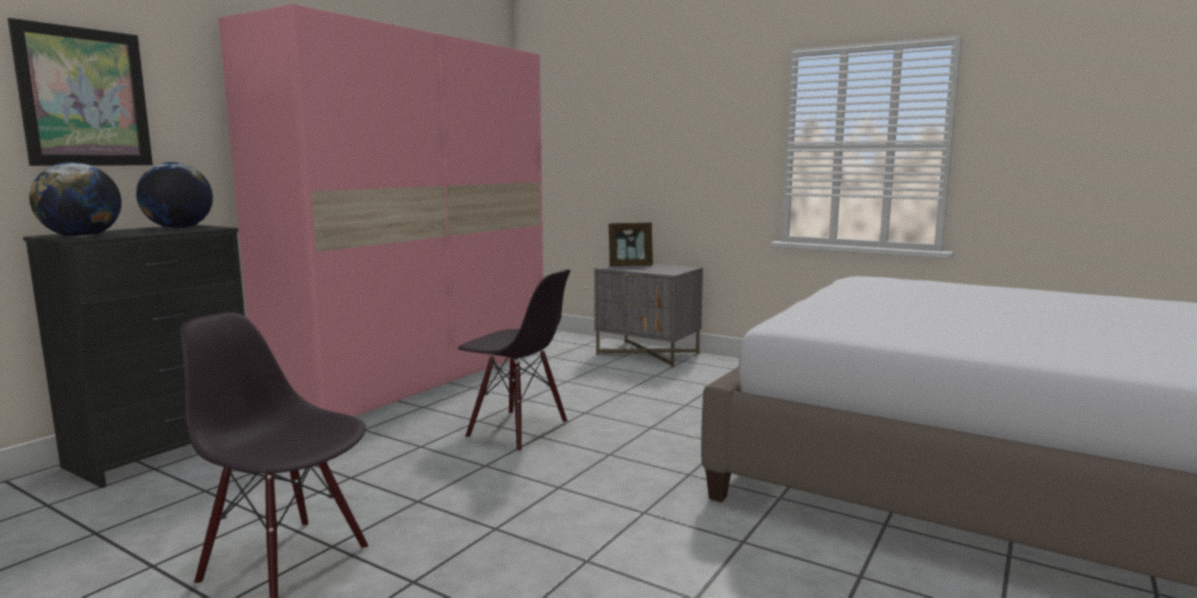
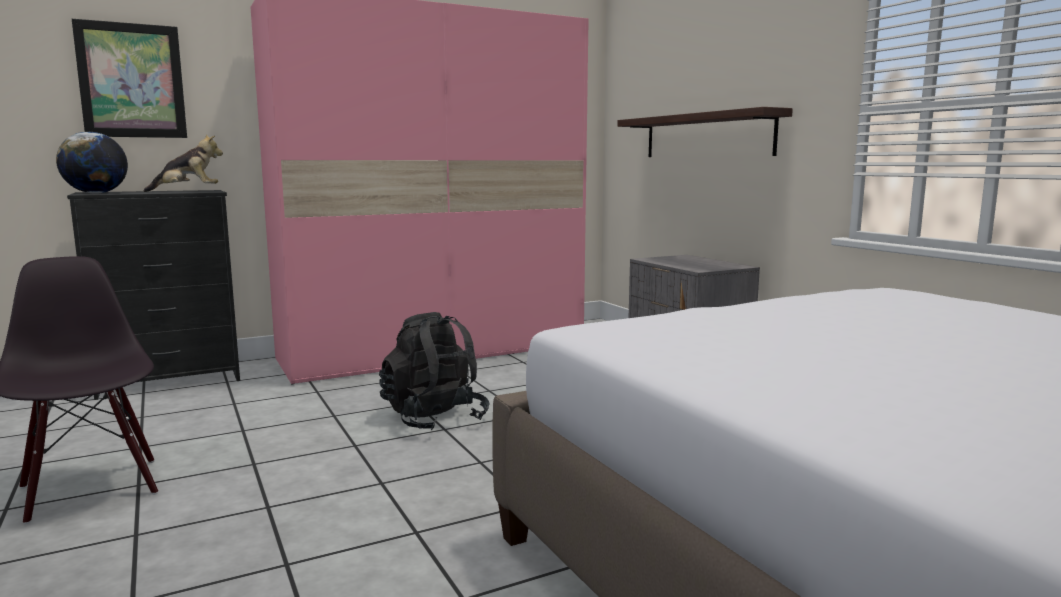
camera: 30 degrees right, 0 degrees up
(178, 228) = (187, 191): globe -> plush toy
(517, 430) = (434, 418): black chair -> black backpack
(630, 266) = (676, 259): picture frame -> none
(640, 161) = (706, 136): none -> shelf

